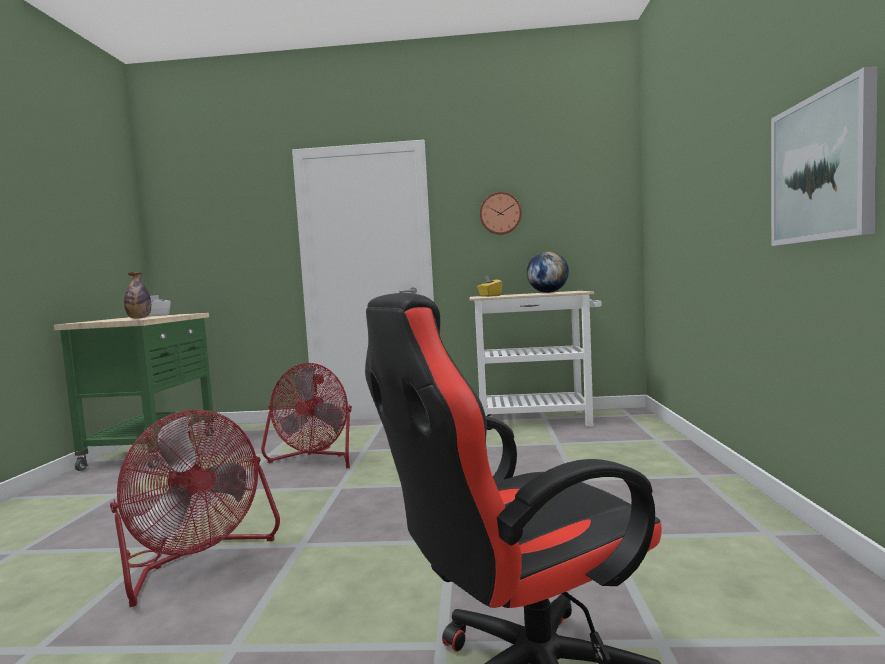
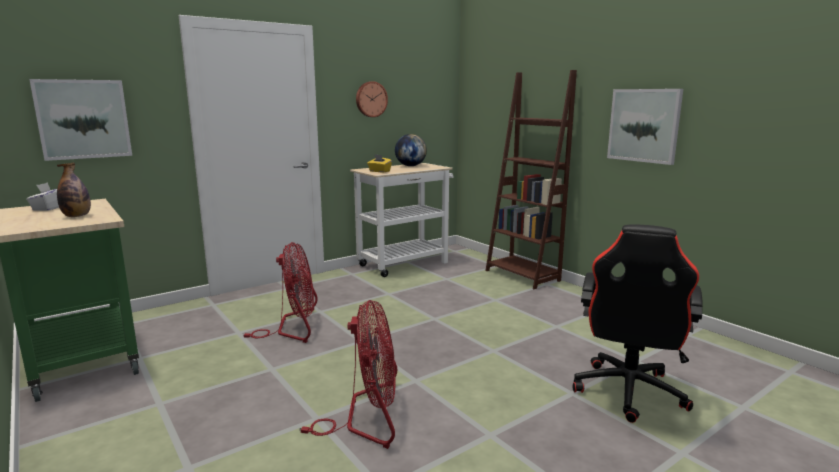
camera: 40 degrees left, 10 degrees up
(215, 247) = (83, 119): none -> picture
(315, 459) = (292, 327): red fan -> red fan turned 75 degrees counterclockwise
(677, 457) = (522, 275): none -> brown bookcase

